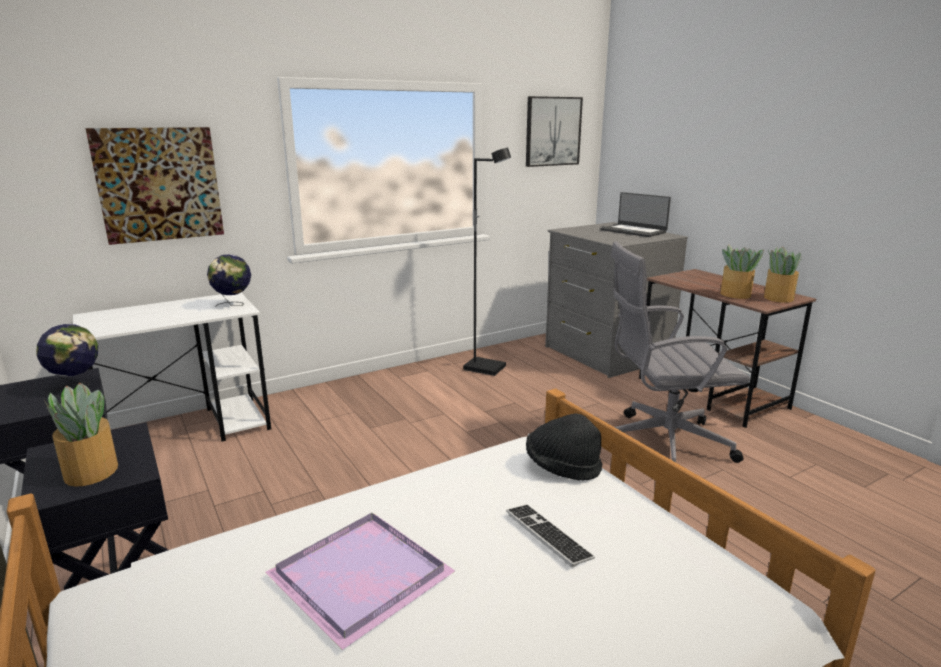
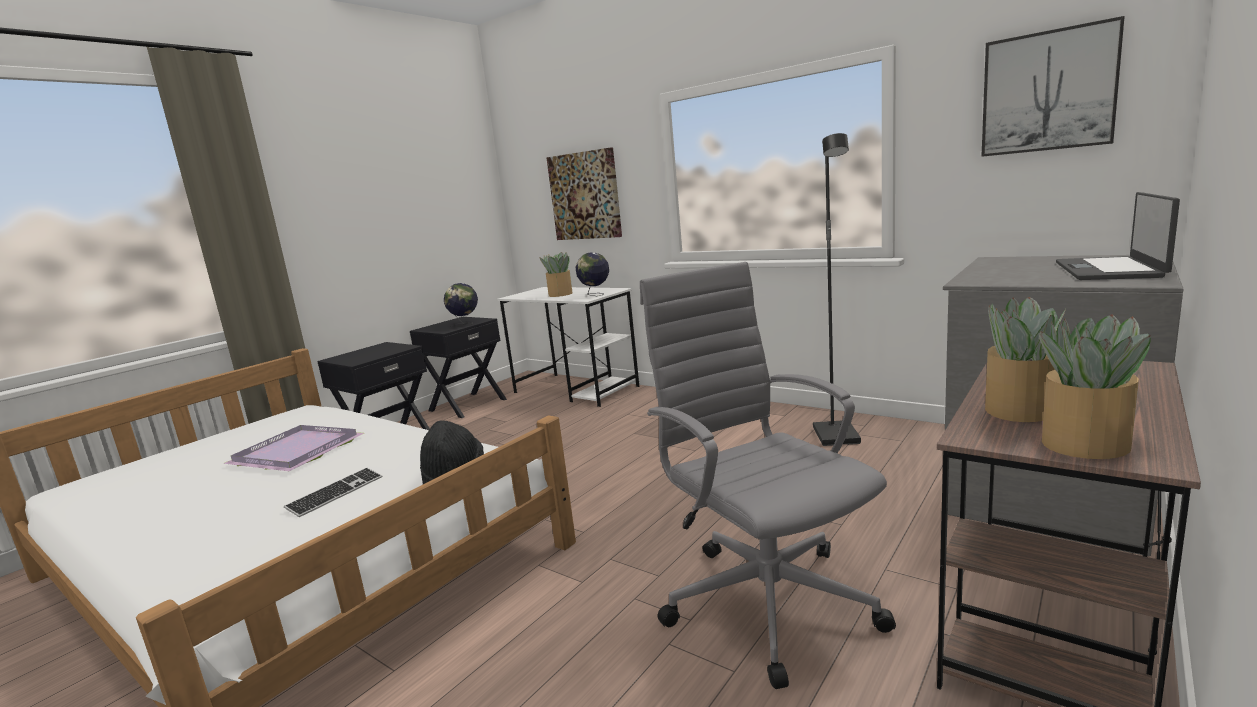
camera: 70 degrees right, 5 degrees down
(90, 472) = (358, 356): potted plant -> potted plant (560, 294)

